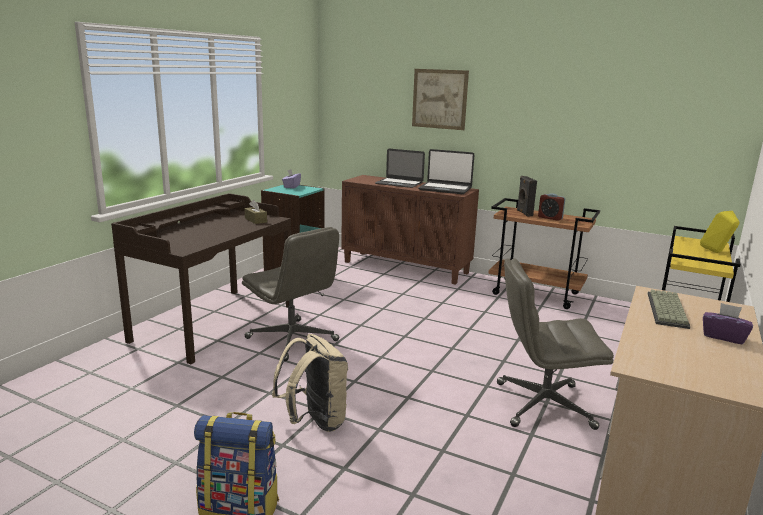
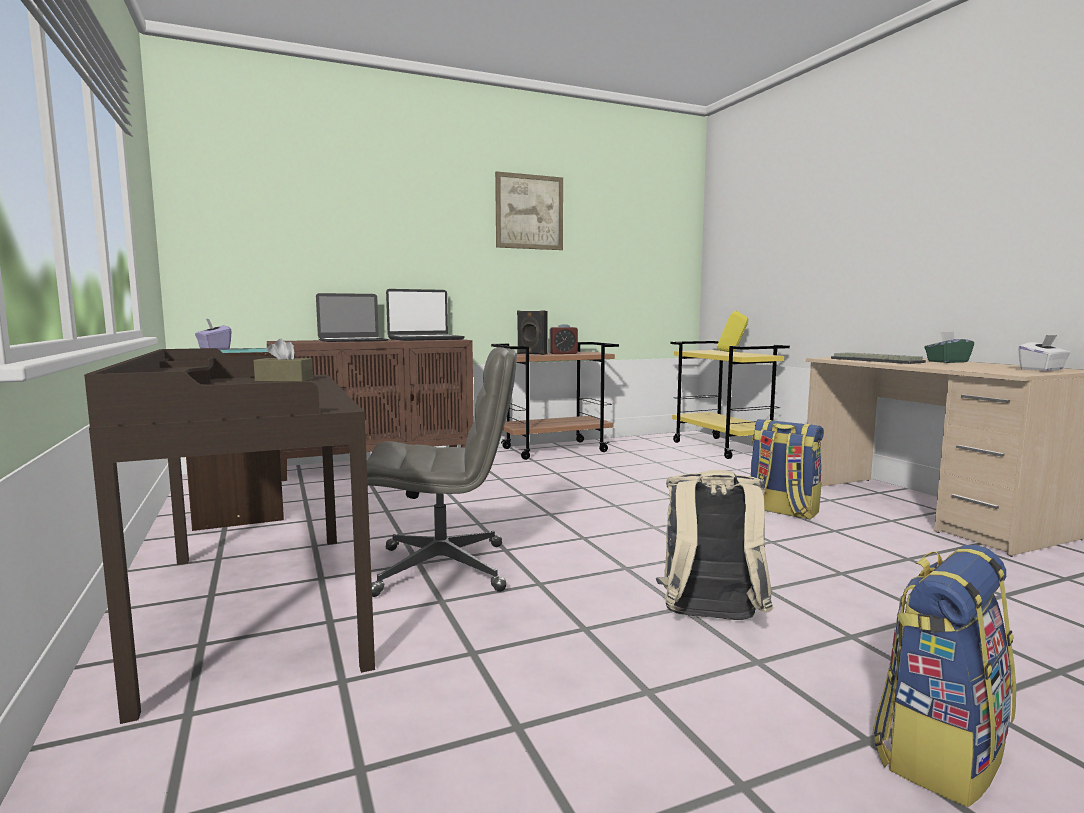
camera: 50 degrees left, 10 degrees down
(439, 99) = (386, 221): picture -> picture (529, 212)
(542, 405) = (781, 511): grey office chair -> backpack
(711, 378) = (1042, 370): none -> white tissue box
(723, 337) = (947, 362): purple tissue box -> green tissue box

